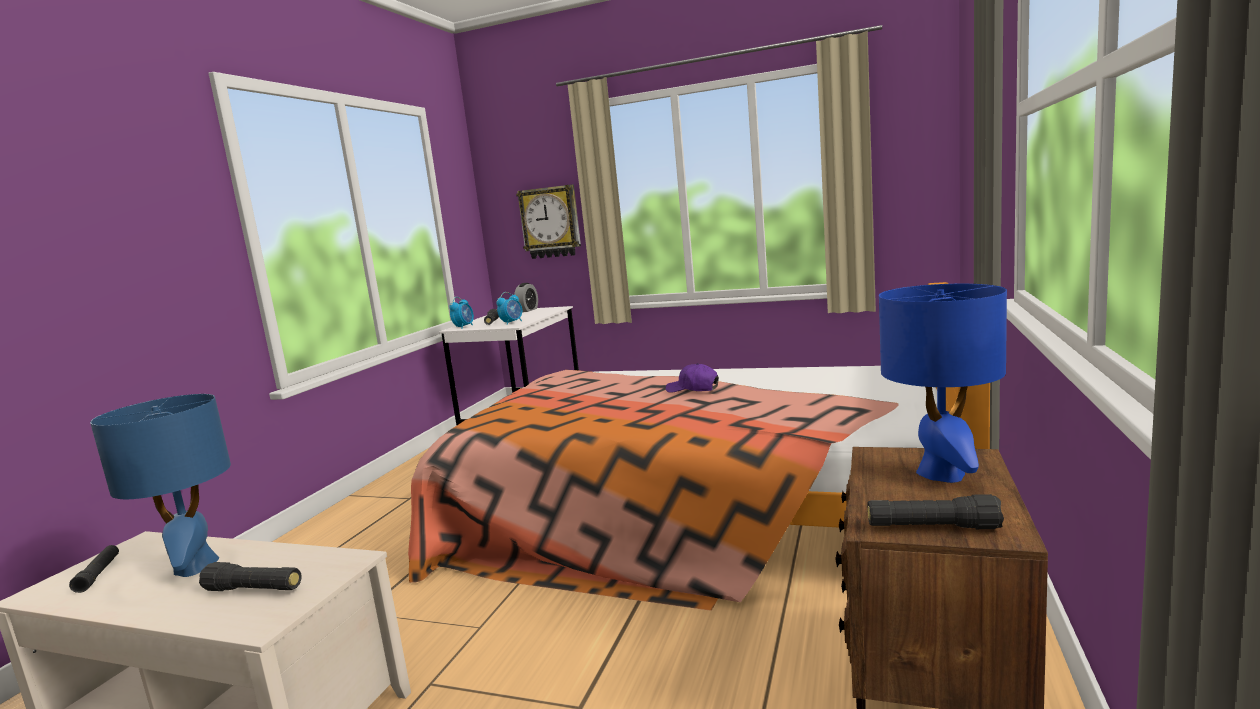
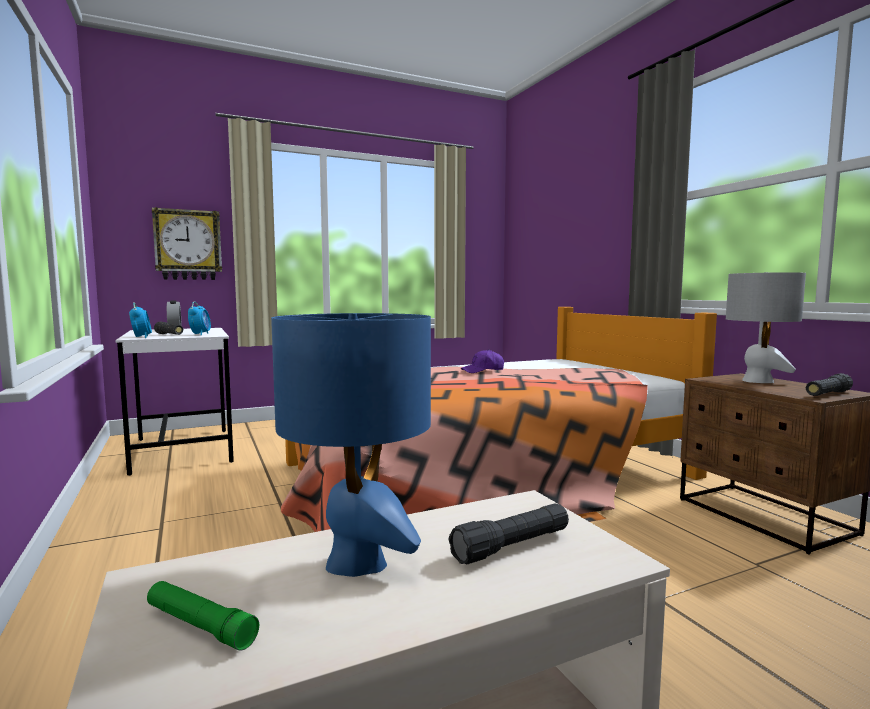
camera: 45 degrees left, 5 degrees down
(98, 574) = (200, 625): black flashlight -> green flashlight
(942, 473) = (758, 381): blue table lamp -> grey table lamp

